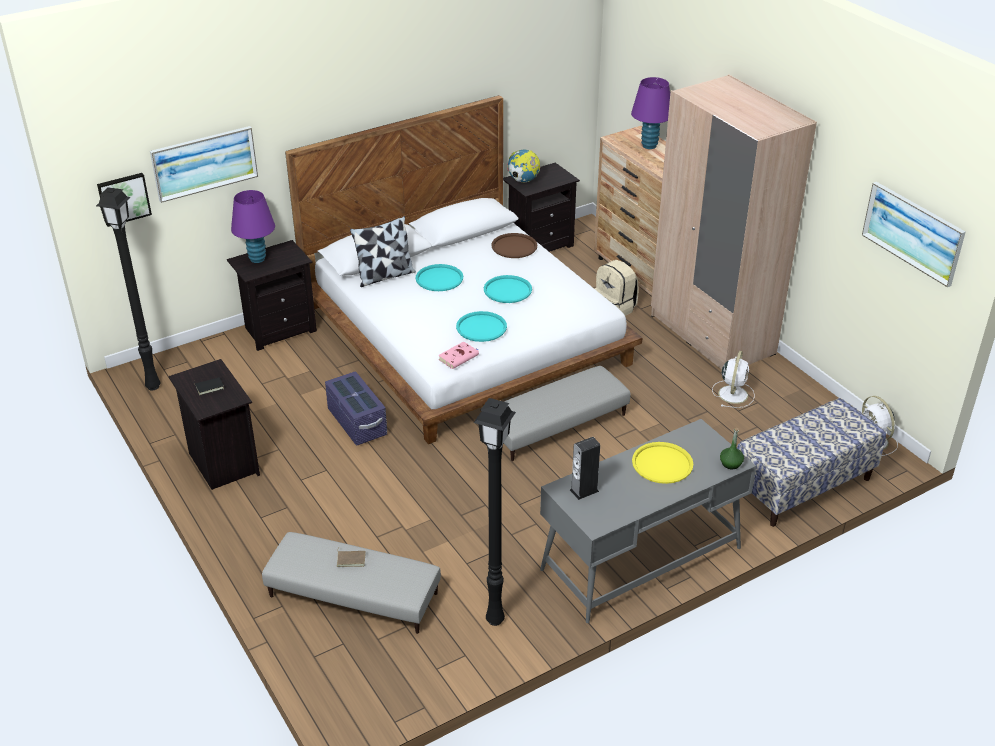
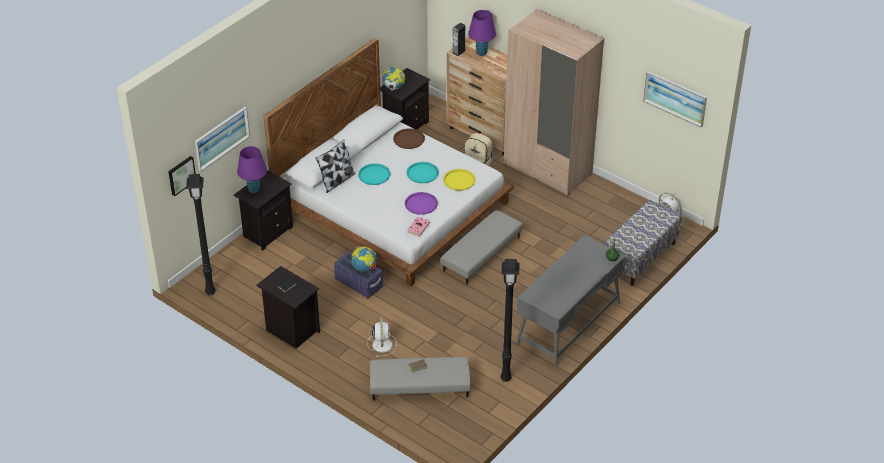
camera: 20 degrees left, 5 degrees up
(361, 399) = (364, 268): none -> globe
(481, 327) = (421, 204): turquoise tray -> purple tray
(584, 490) = (541, 293): speaker -> speaker (458, 51)
(662, 464) = (576, 267): yellow tray -> yellow tray (459, 180)
(733, 393) = (577, 207): white fan -> white fan (382, 344)

